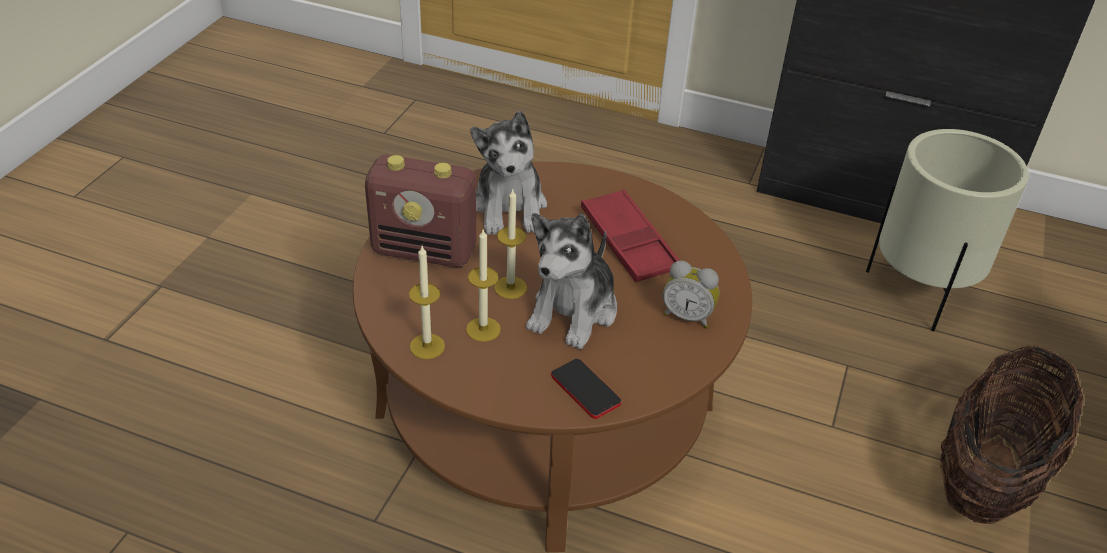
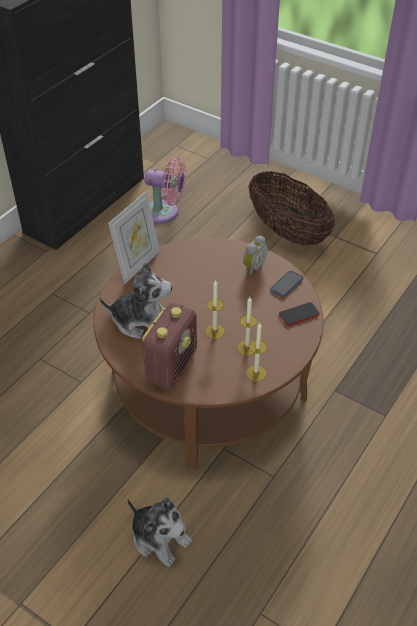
camera: 75 degrees left, 5 degrees up
(574, 311) = (240, 309): plush toy -> plush toy (160, 537)
(628, 242) = (188, 276): red tray -> none
(632, 186) = (137, 265): none -> picture frame
(660, 365) = (286, 284): none -> phone
(920, 292) = (165, 213): beige planter -> pink fan

